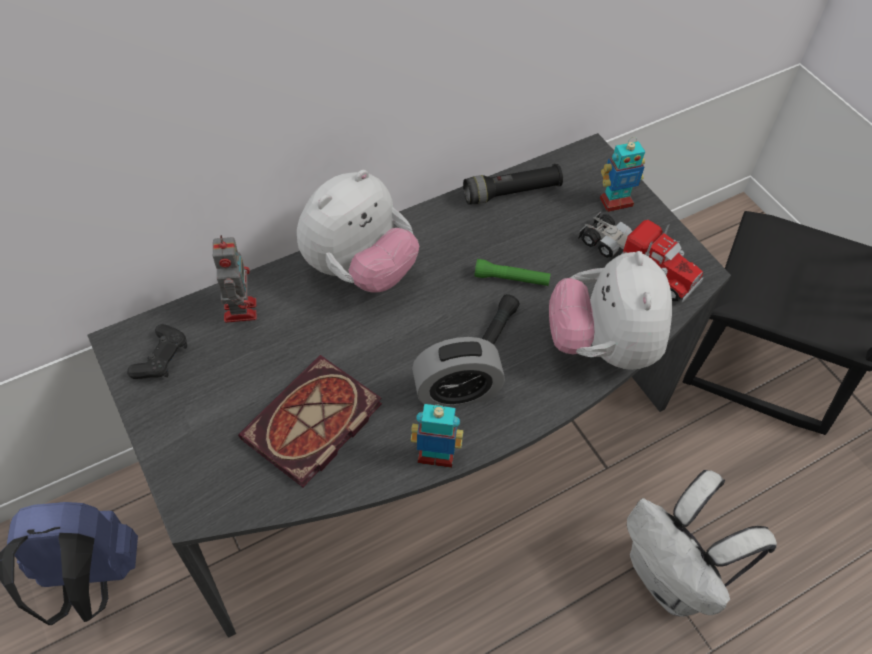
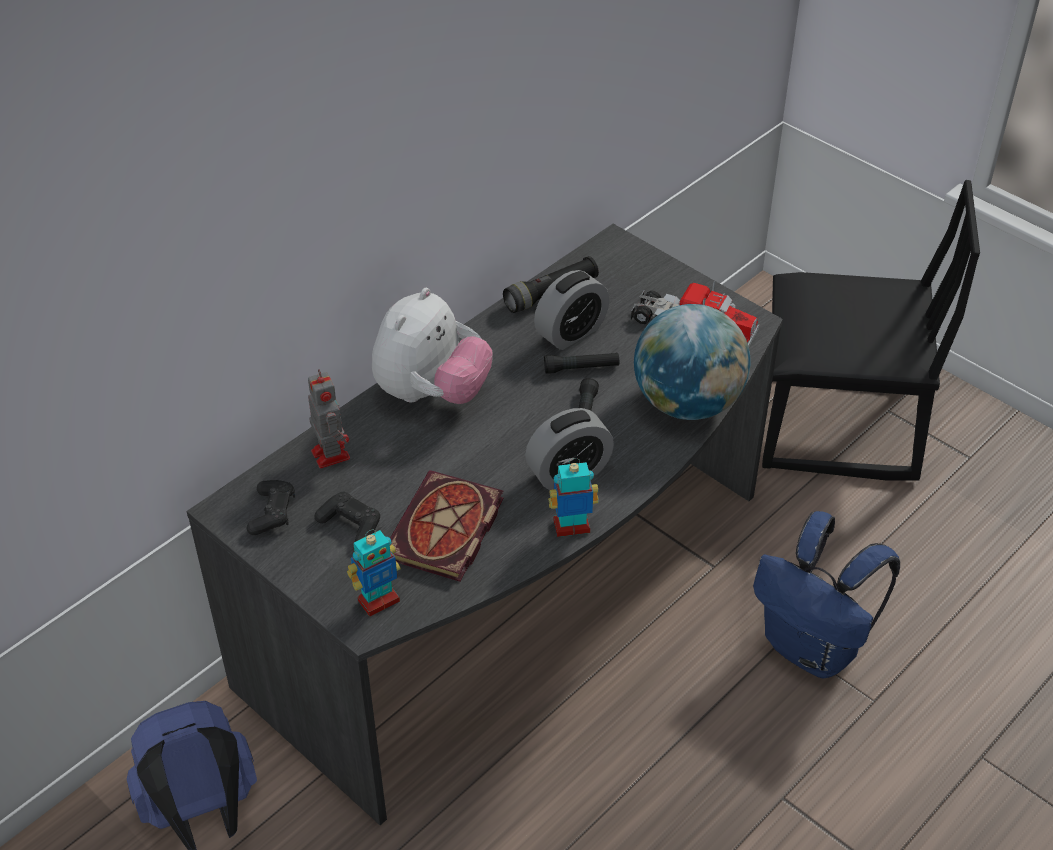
camera: 15 degrees left, 10 degrees down
(227, 392) = (351, 525): none -> black game controller
(511, 279) = (581, 368): green flashlight -> black flashlight
(515, 238) = (571, 333): none -> alarm clock
(602, 345) = (687, 403): plush toy -> globe
(615, 202) = (653, 280): toy robot -> toy robot (378, 600)
(671, 578) = (813, 648): white backpack -> blue backpack

